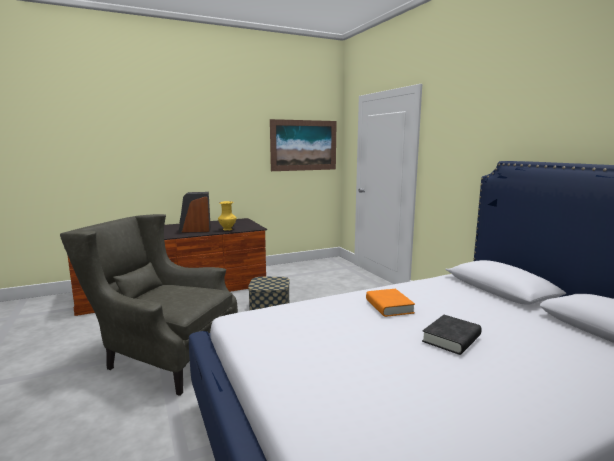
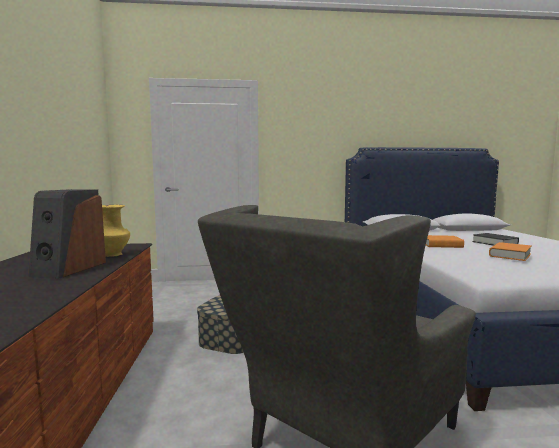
camera: 70 degrees left, 5 degrees down
(304, 145) = (86, 129): picture -> none
(345, 335) = (509, 255): none -> orange book

